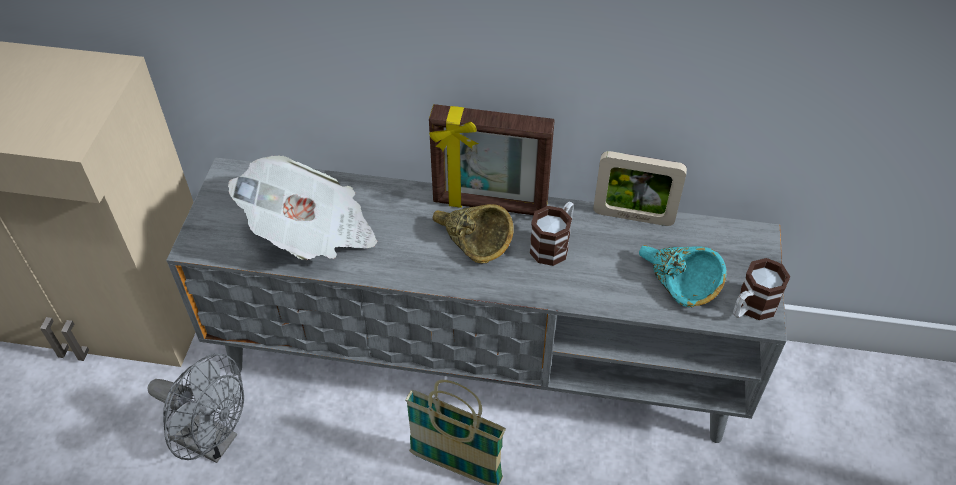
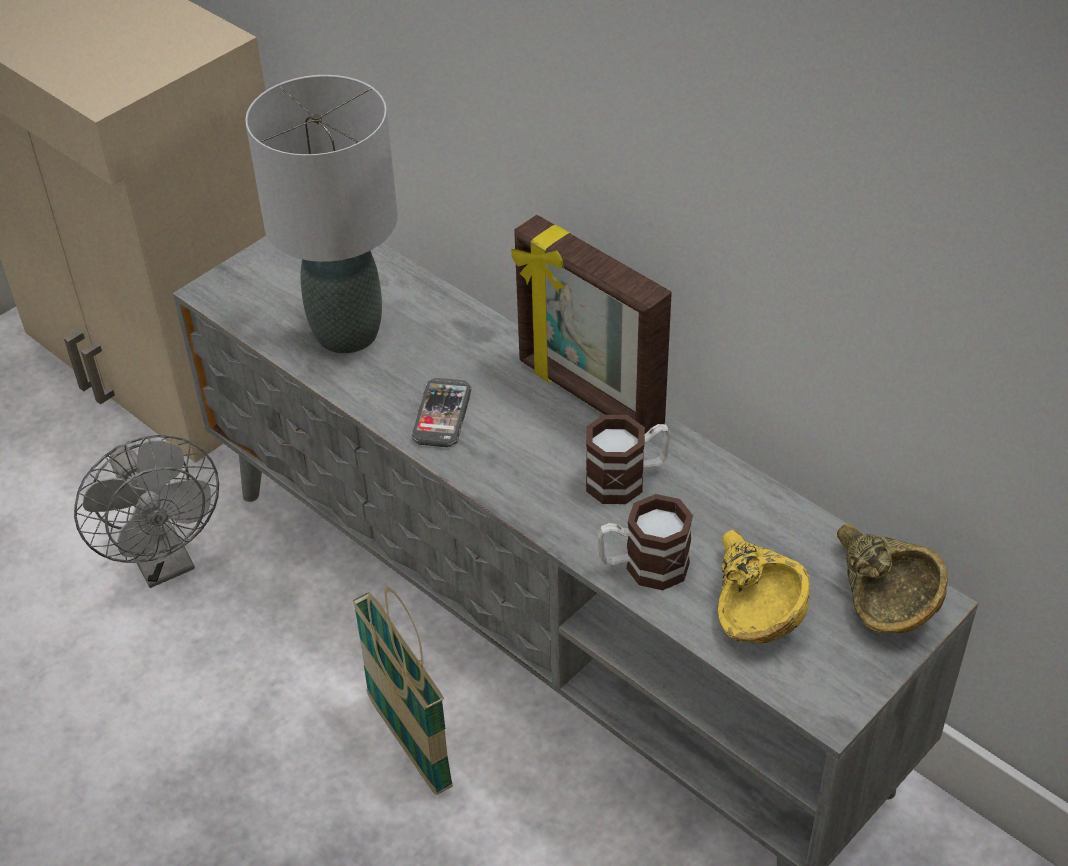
camera: 35 degrees right, 5 degrees down
(312, 233) = (348, 333): newspaper -> grey table lamp
(415, 257) = (442, 415): none -> phone
(470, 242) = (523, 428): brown bowl -> brown bowl (876, 594)
(633, 217) = (766, 495): picture frame -> none
(675, 283) = (748, 603): turquoise bowl -> yellow bowl
(751, 308) = (827, 686): mug -> mug (643, 566)

